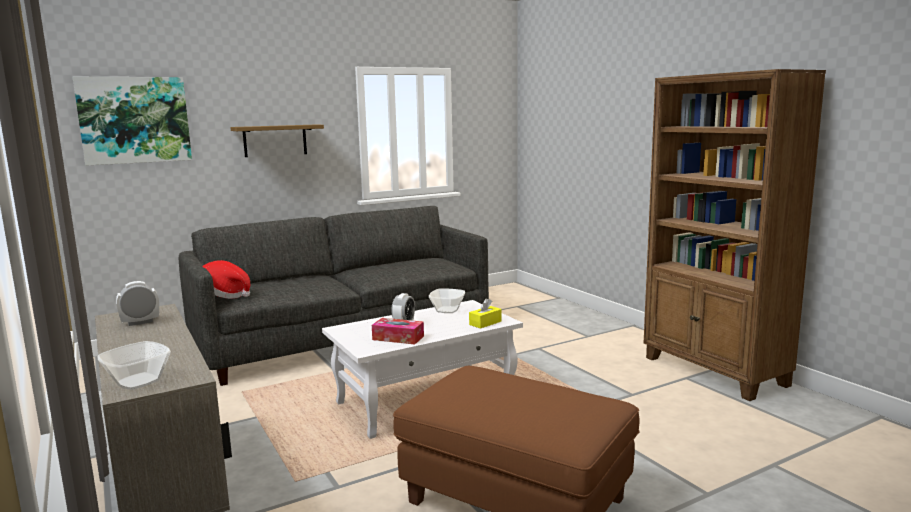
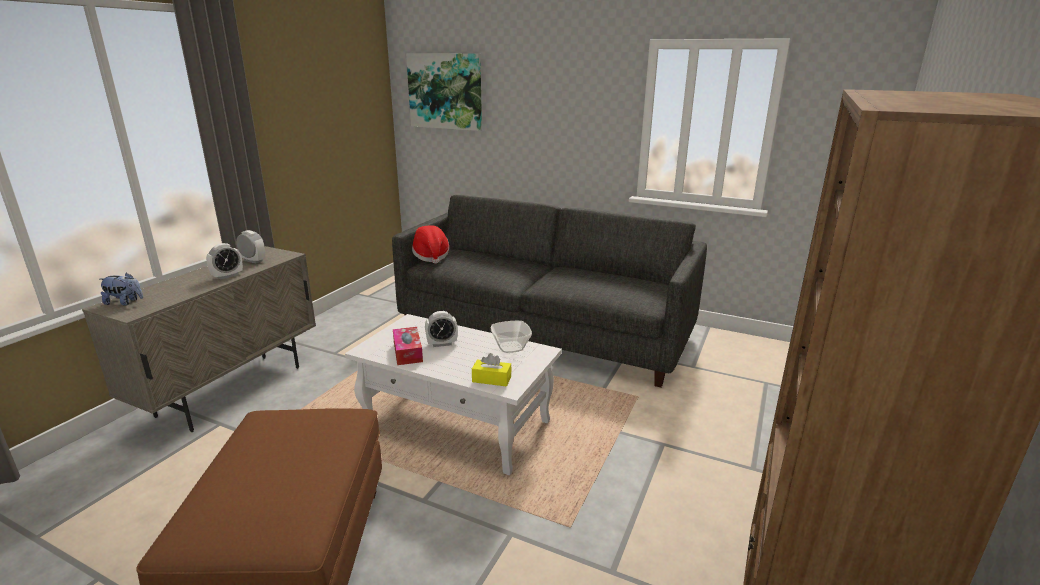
camera: 55 degrees right, 10 degrees up
(138, 381) = (125, 302): bowl -> plush toy
(166, 334) = (227, 276): none -> alarm clock
(275, 140) = (553, 120): shelf -> none

